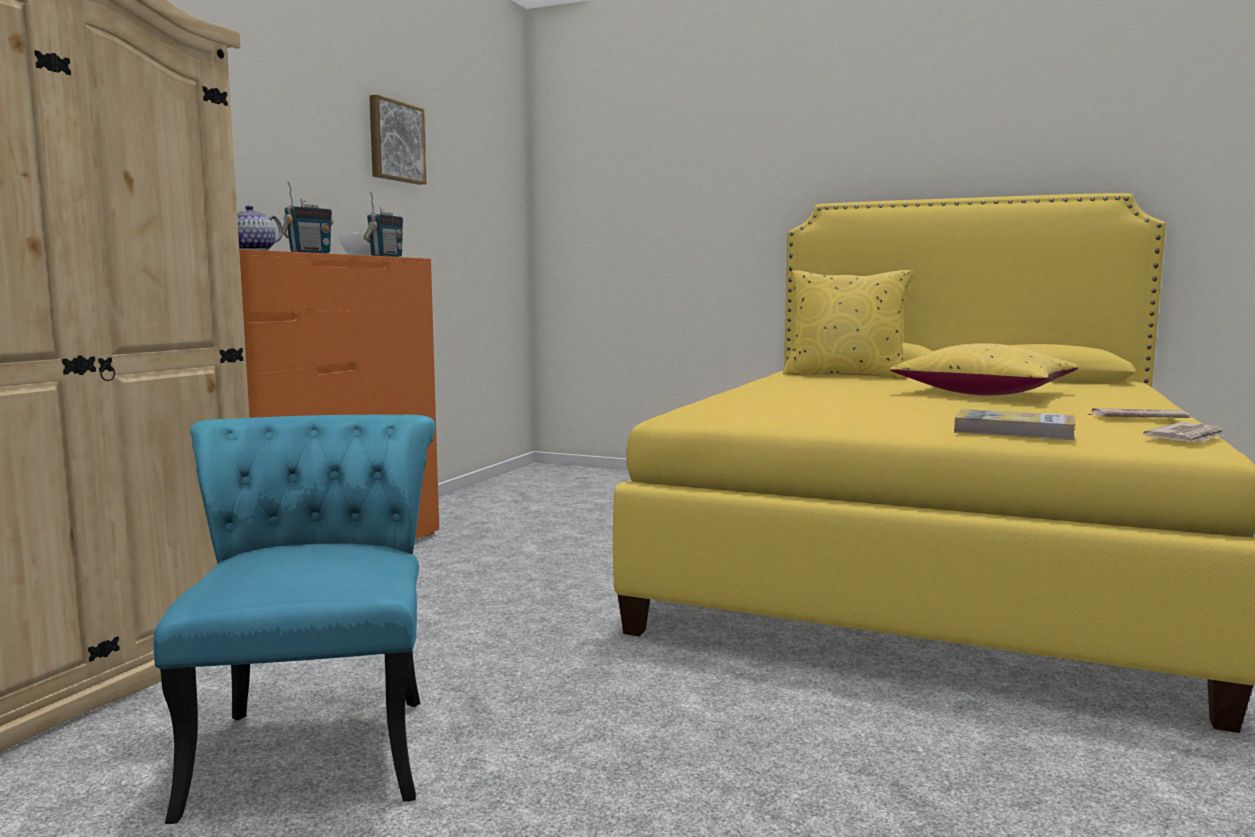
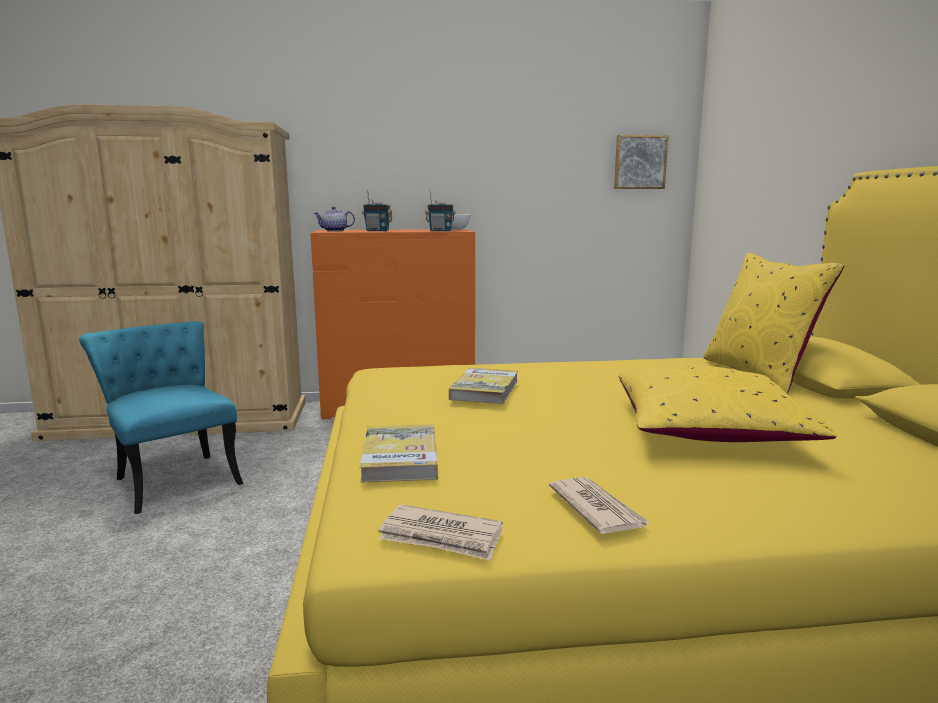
camera: 60 degrees right, 5 degrees up
(317, 741) = (173, 477): turquoise chair -> turquoise chair turned 90 degrees counterclockwise
(395, 141) = (516, 145): picture -> picture (639, 162)
(829, 402) = (485, 390): none -> book

